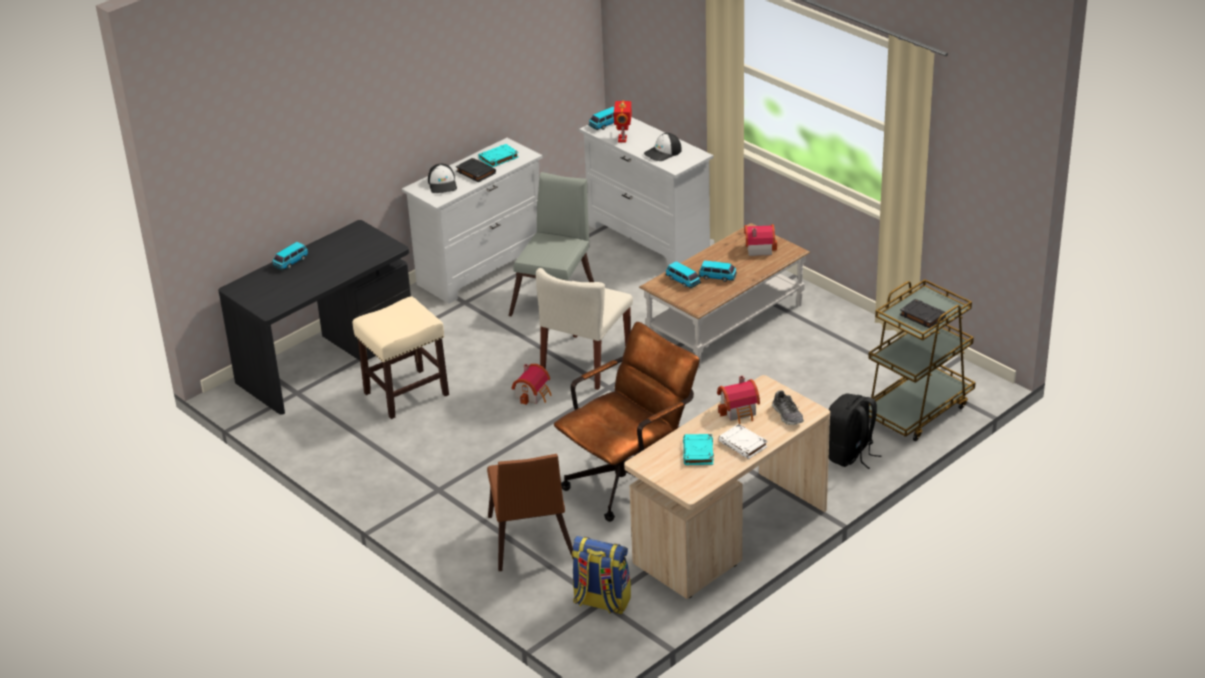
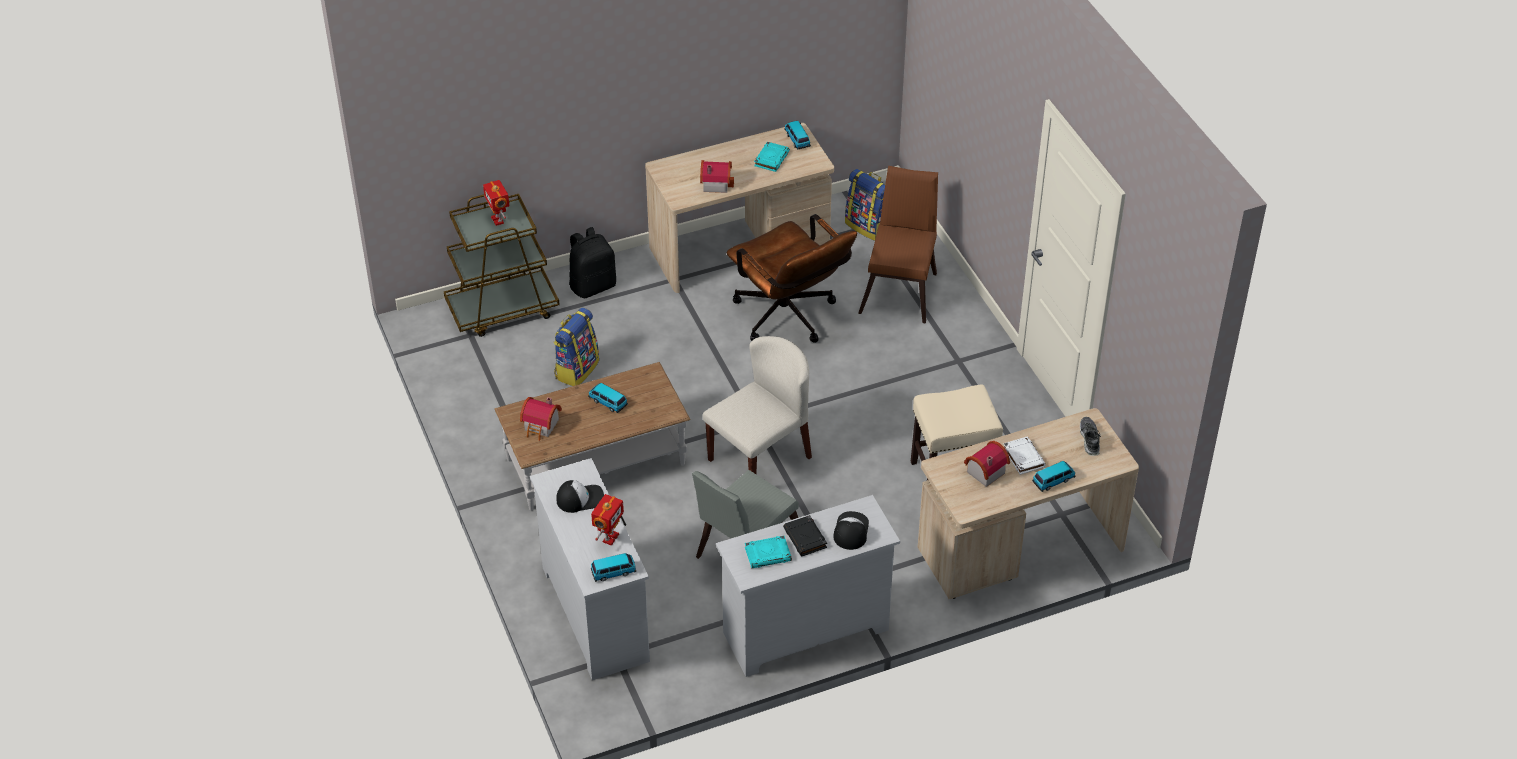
camera: 160 degrees left, 10 degrees up
(327, 360) = (1019, 548): black desk -> beige desk
(534, 394) = (828, 435): toy house -> toy house (983, 472)
(630, 480) = (789, 319): brown office chair -> brown office chair turned 105 degrees counterclockwise
(683, 281) = (644, 408): toy car -> toy car (797, 139)
(743, 444) = (732, 155): white book -> white book (1023, 457)
(787, 415) = (681, 169): shoe -> shoe (1089, 439)
(801, 382) = (576, 369): none -> backpack
(922, 316) = (498, 220): black book -> toy robot

